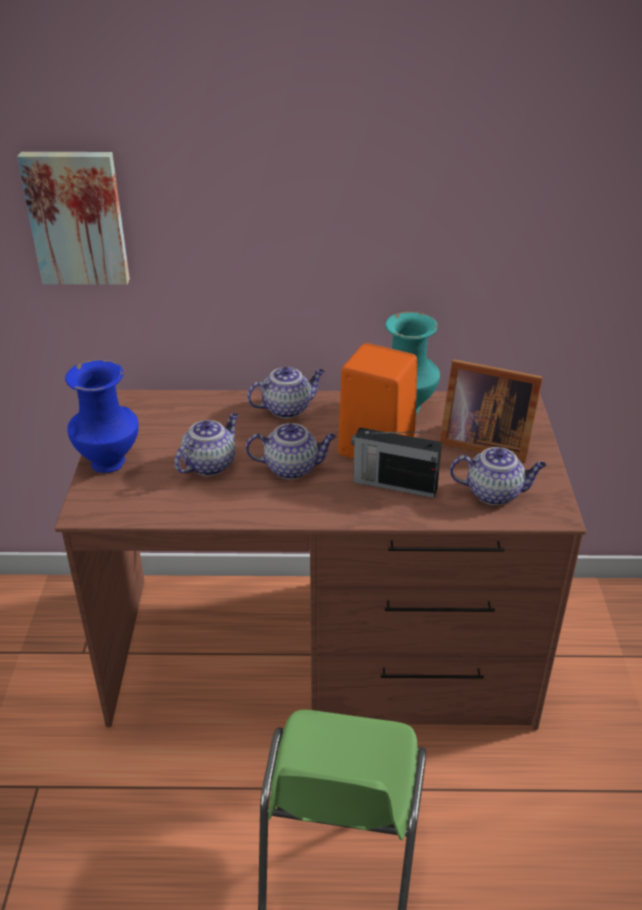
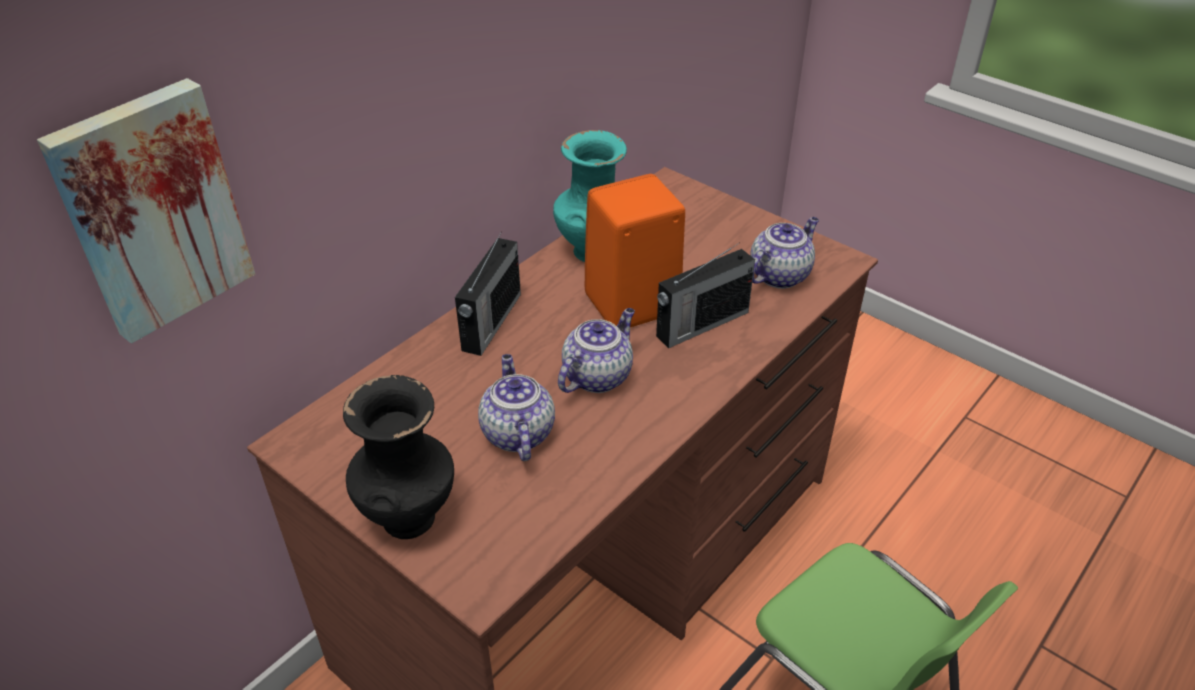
camera: 50 degrees left, 5 degrees up
(110, 462) = (409, 516): blue vase -> black vase
(287, 408) = (490, 323): teapot -> radio
(482, 441) = (699, 238): picture frame -> none

